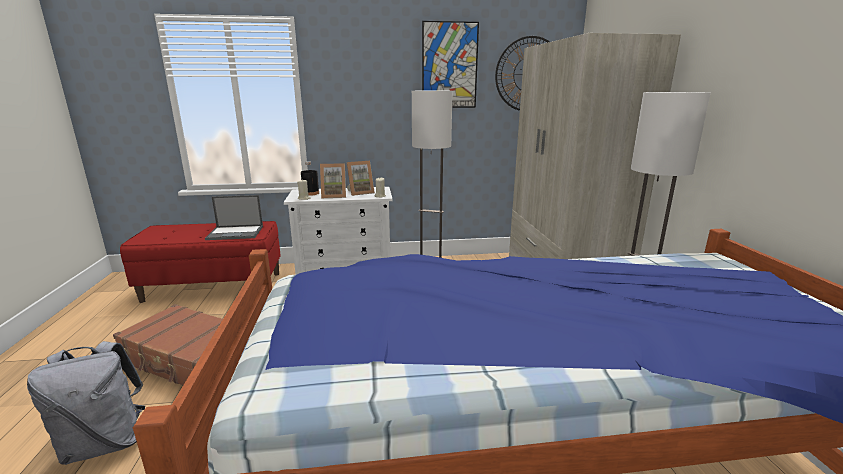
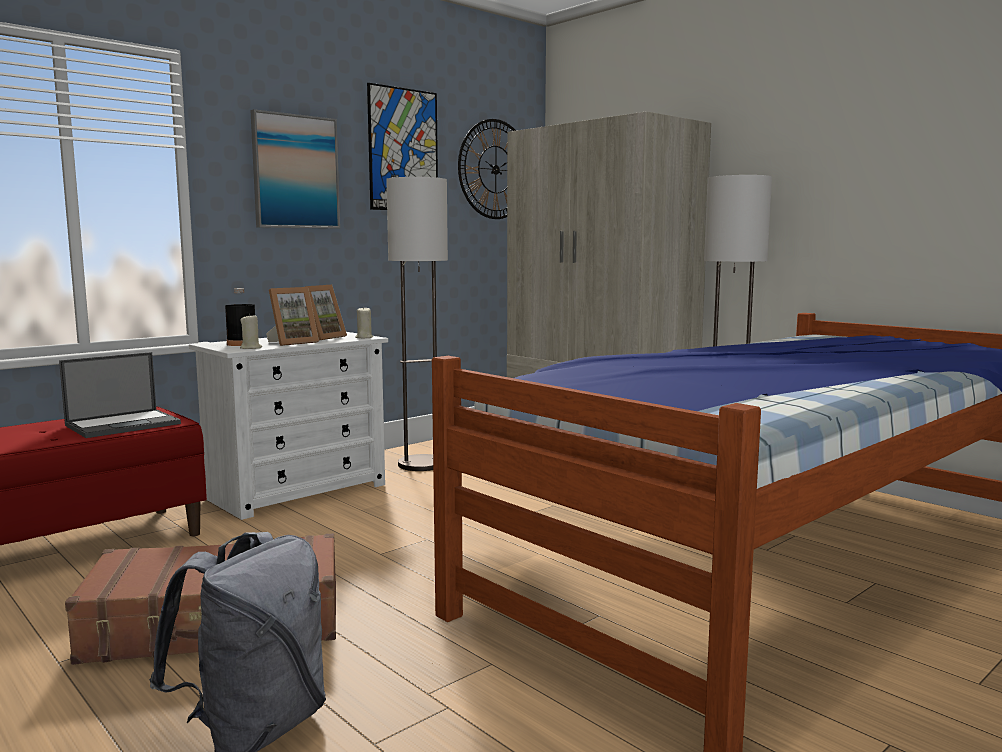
camera: 35 degrees left, 10 degrees down
(368, 86) = (295, 172): none -> picture

